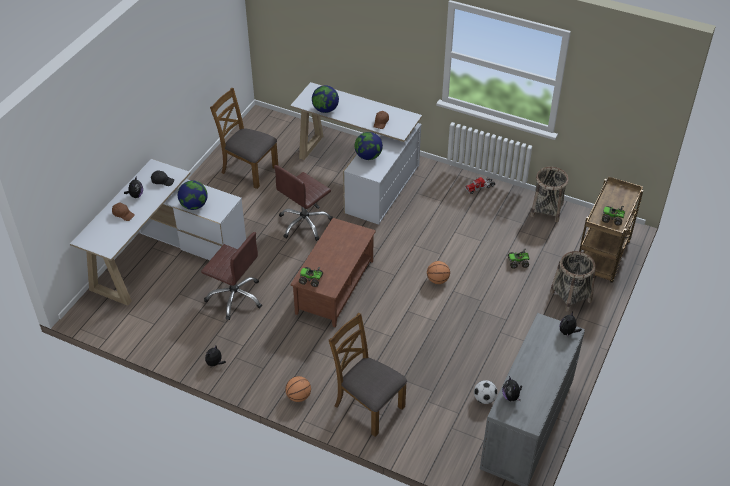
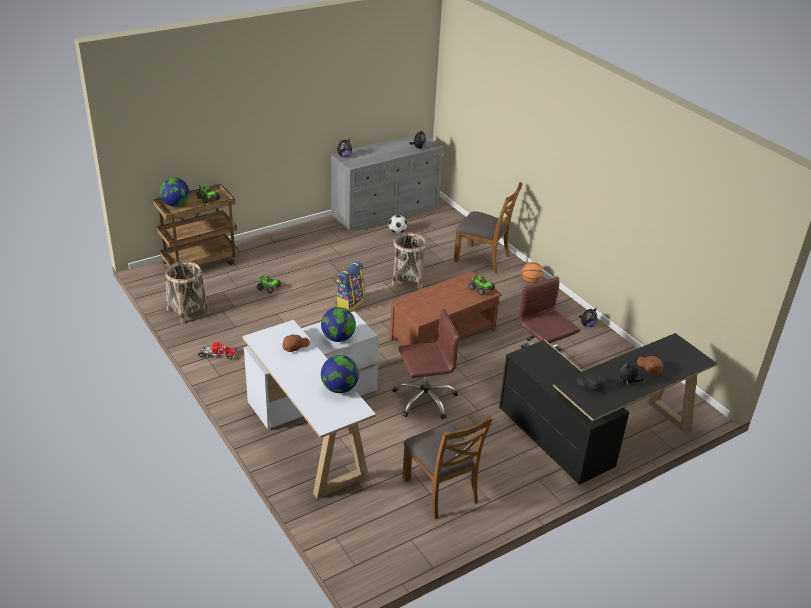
camera: 150 degrees left, 10 degrees down
(163, 254) = (596, 434): white desk -> black desk
(194, 205) = (562, 366): globe -> globe (175, 205)
(368, 406) = (482, 258): brown chair -> brown chair turned 45 degrees counterclockwise
(437, 280) = (349, 303): basketball -> backpack
(570, 296) = (261, 253): basket -> basket (407, 279)

